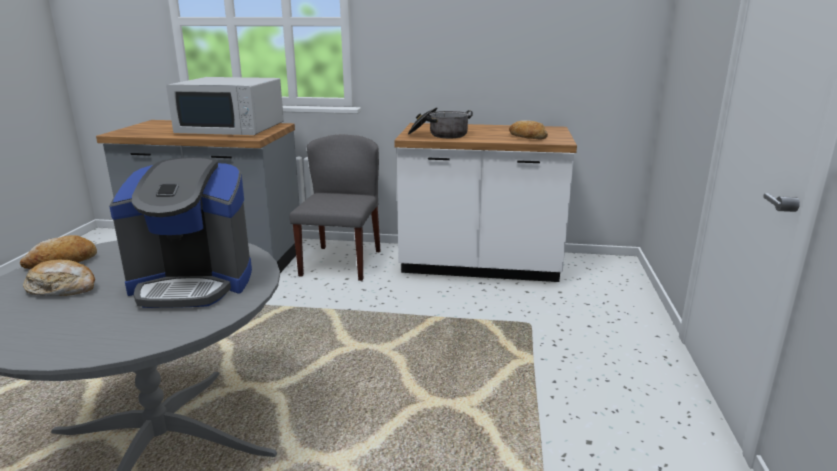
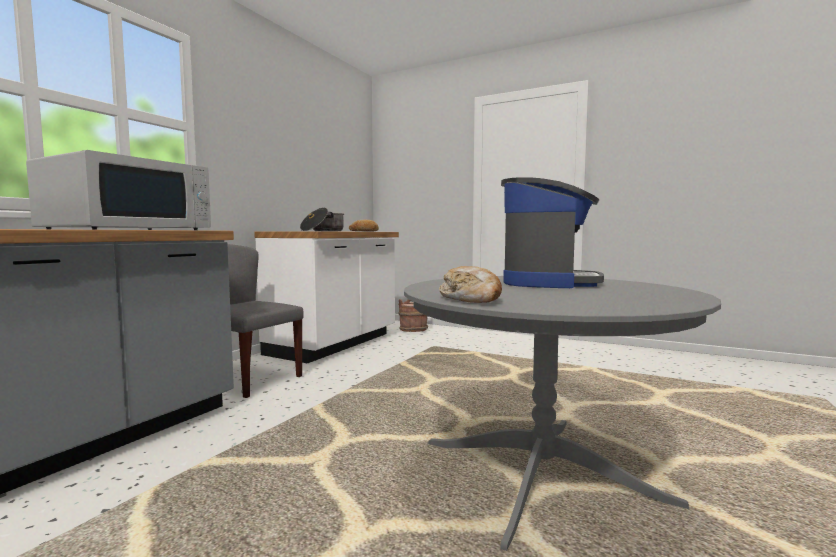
camera: 70 degrees left, 15 degrees down
(63, 289) = (552, 297): bread -> none
(604, 294) = (413, 330): none -> brown bucket

